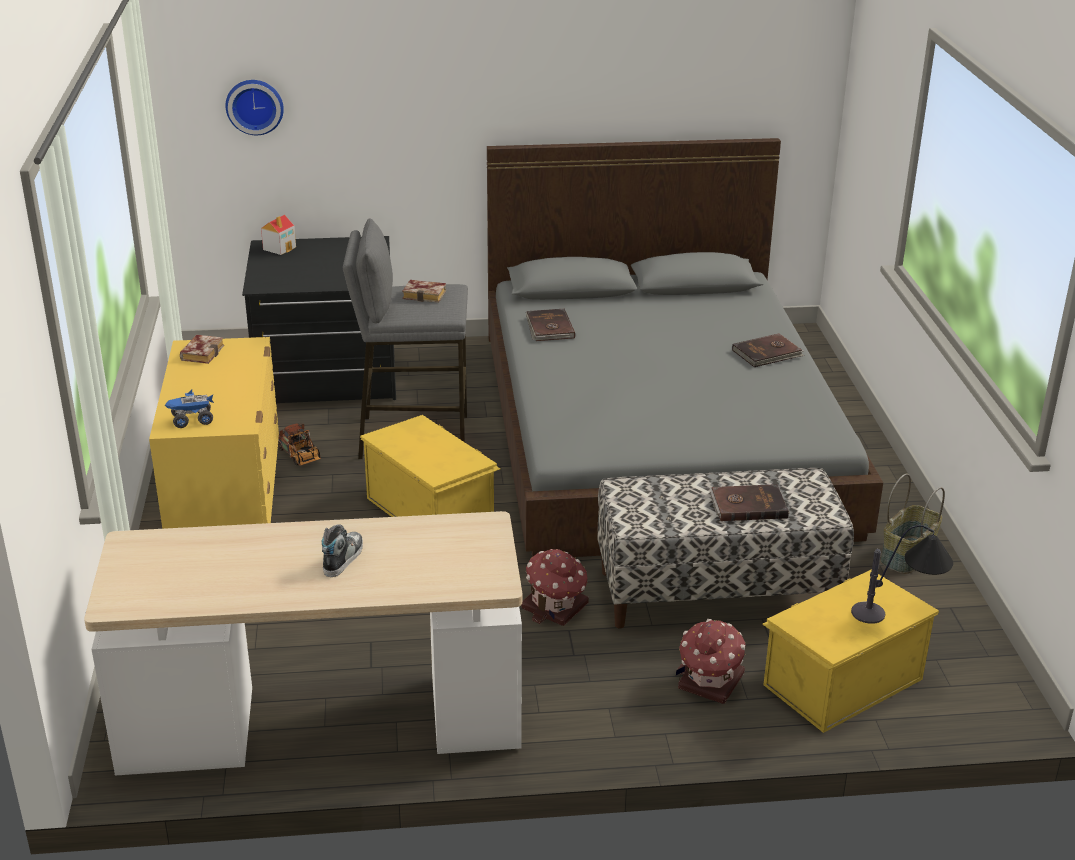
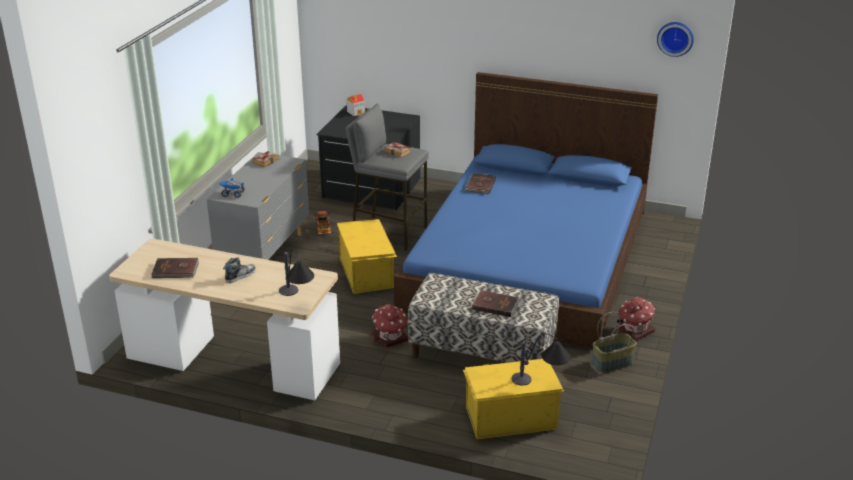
camera: 25 degrees right, 0 degrees up
(230, 518) = (265, 253): yellow dresser -> grey dresser
(254, 106) = (352, 30): wall clock -> wall clock (675, 38)
(483, 574) = (297, 300): none -> table lamp
(659, 428) = (529, 258): grey bed -> blue bed
(709, 682) = (438, 397): toy house -> toy house (634, 331)
(767, 353) = (594, 225): brown book -> brown book (175, 270)

